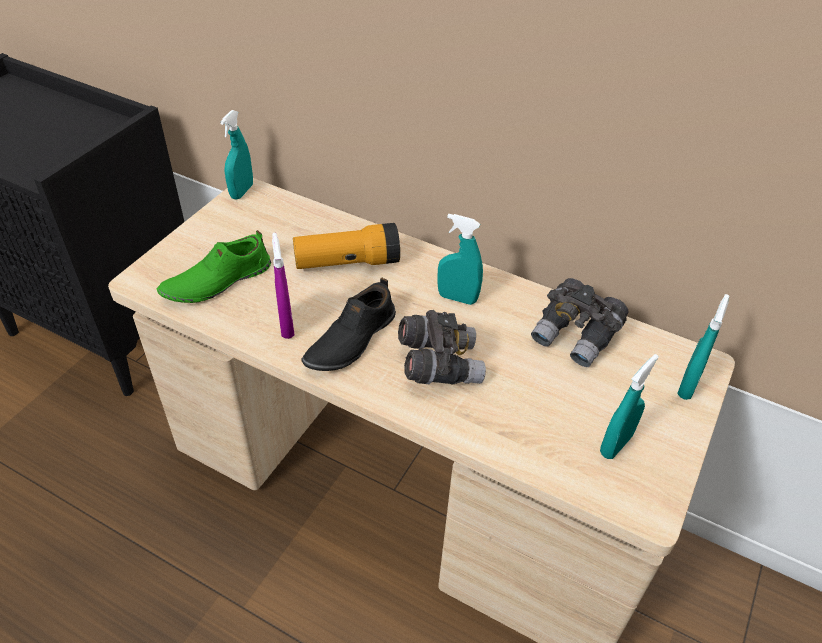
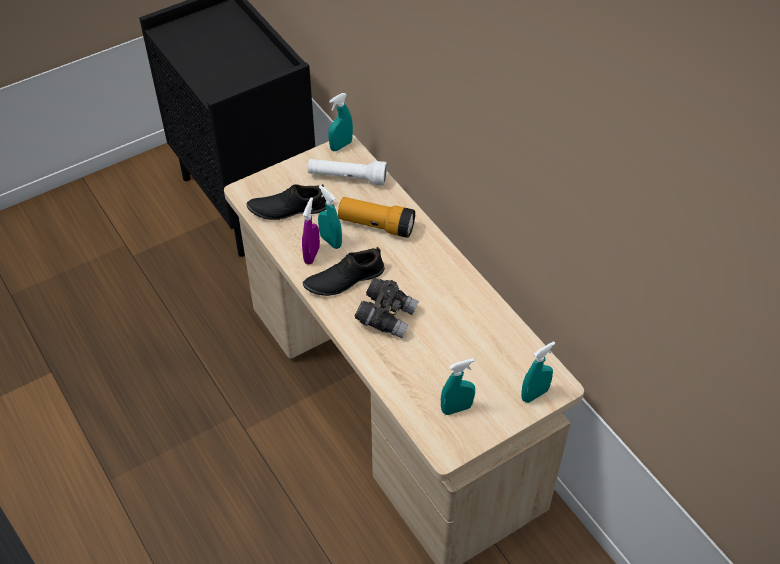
camera: 30 degrees right, 5 degrees up
(217, 281) = (288, 209): green shoe -> black shoe
(273, 223) = (347, 178): none -> white flashlight
(457, 298) = (430, 277): turquoise spray bottle -> turquoise spray bottle (330, 241)
(576, 336) = (488, 333): grey binoculars -> none

